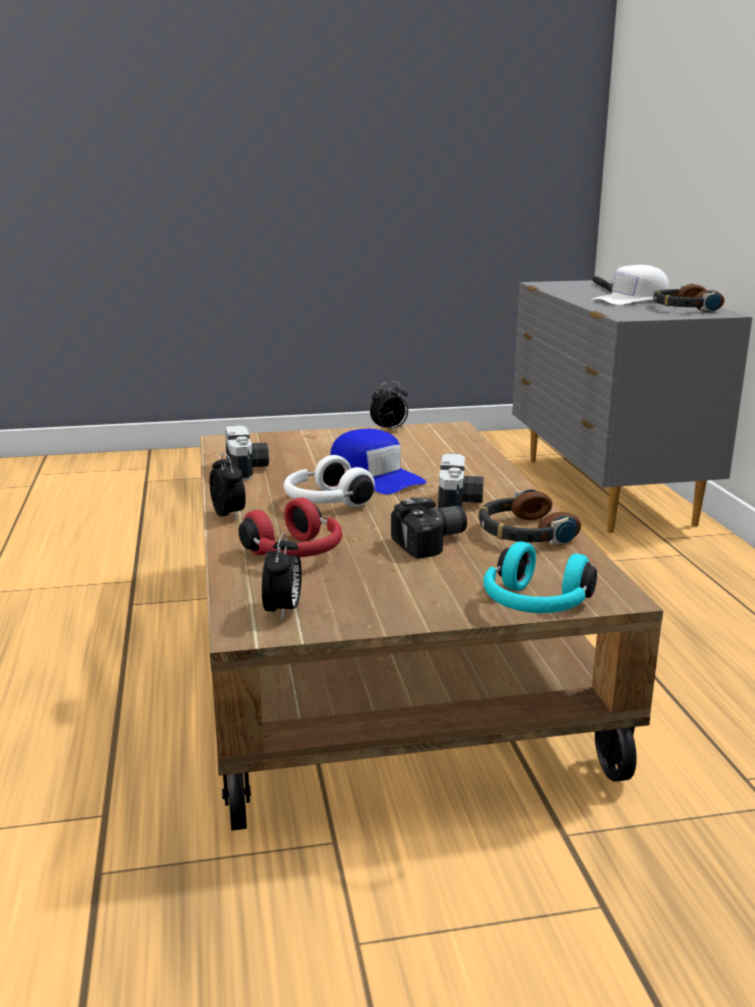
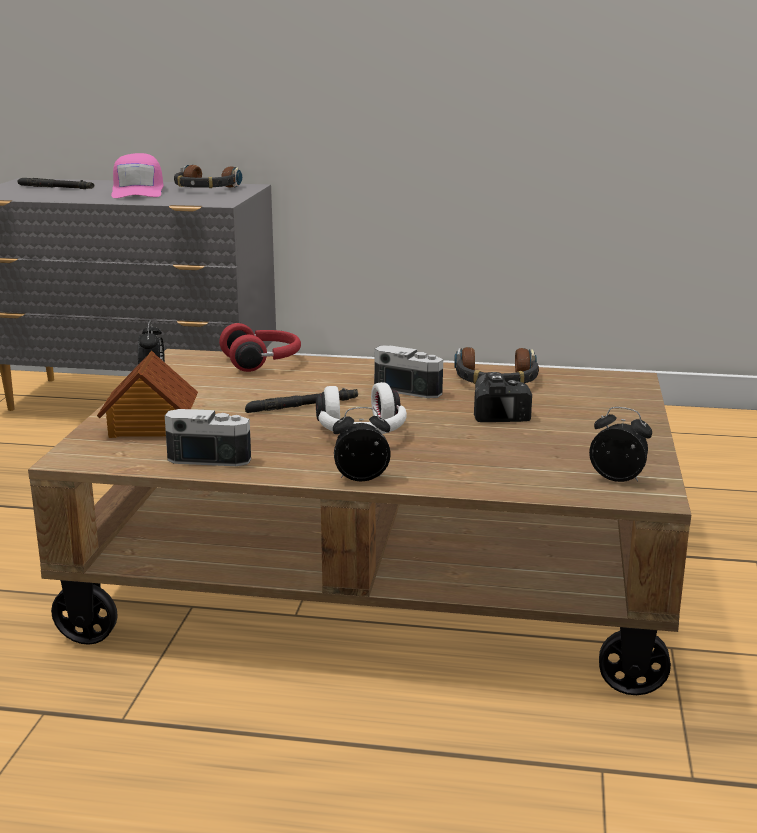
camera: 70 degrees left, 0 degrees up
(293, 445) = (149, 426): none -> toy house
(296, 554) = (491, 460): red headphones -> red headphones (263, 362)
(374, 476) = (302, 406): blue cap -> black flashlight
(534, 606) = (638, 401): turquoise headphones -> none
(631, 300) = (138, 191): white cap -> pink cap

